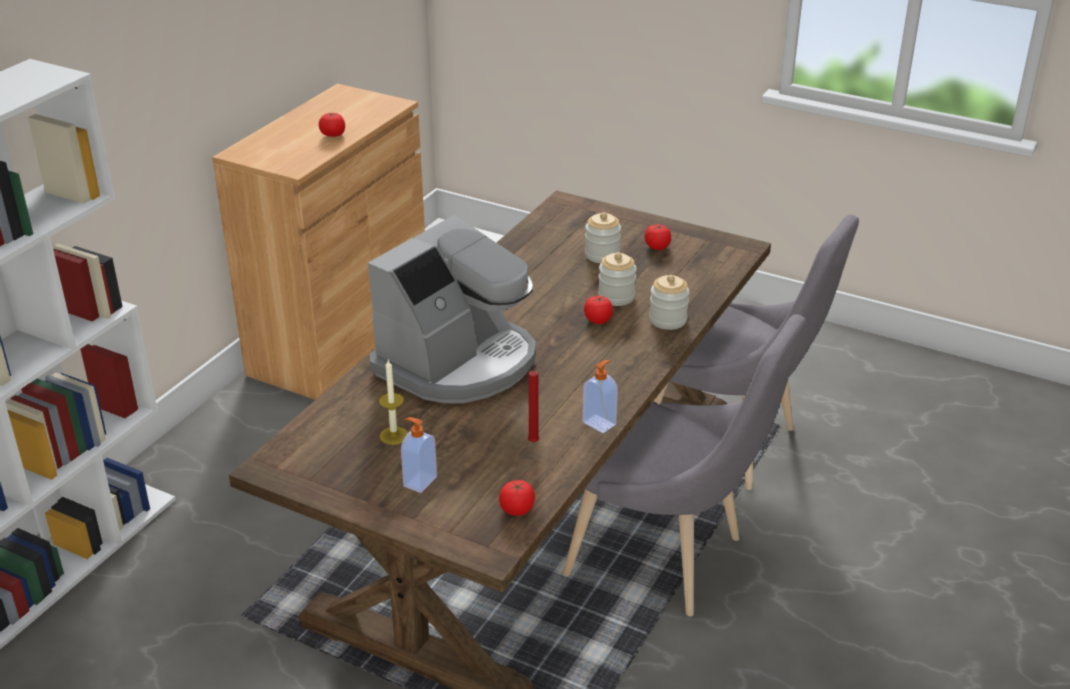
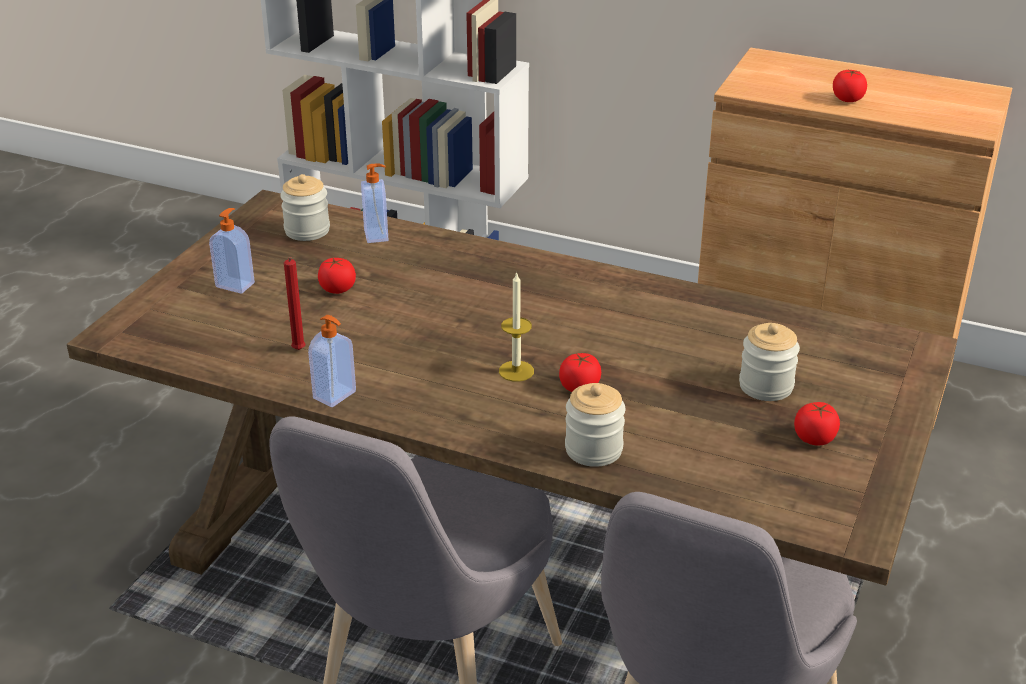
camera: 85 degrees right, 0 degrees up
(352, 403) = (377, 235): none -> soap dispenser
(394, 435) = (317, 263): candle -> candle (516, 371)
(458, 363) = (461, 291): coffee machine -> none
(517, 509) = (177, 345): tomato -> tomato (337, 289)
(616, 297) = (647, 402): jar -> jar (307, 230)

